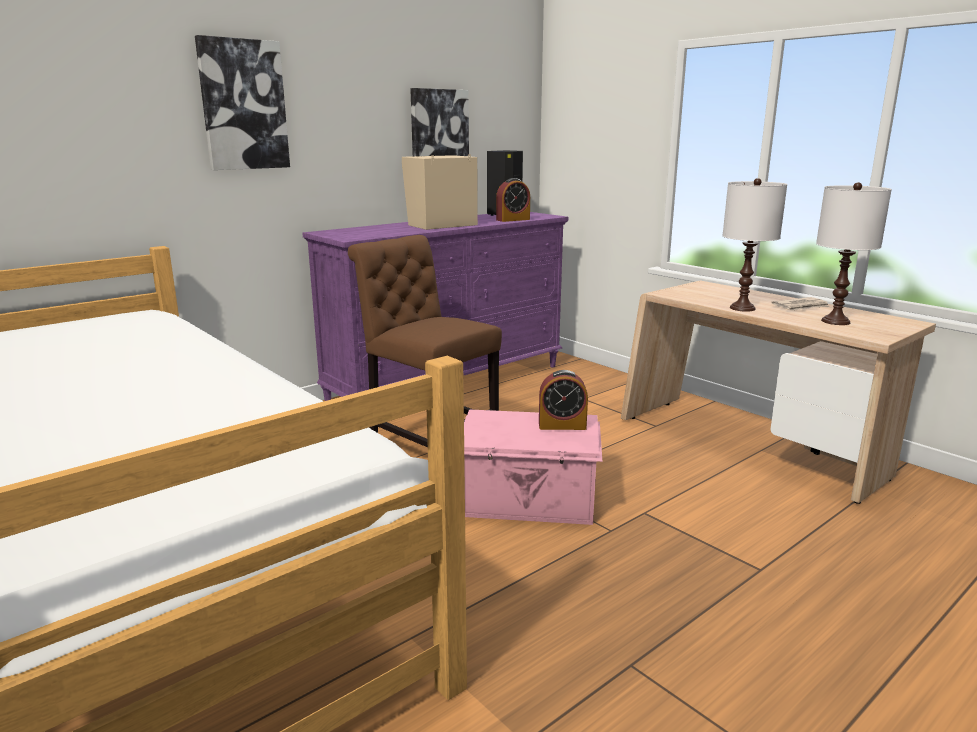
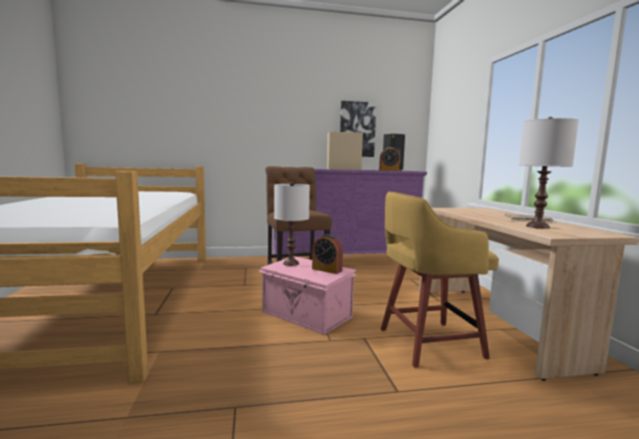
camera: 30 degrees right, 10 degrees down
(243, 105) = (249, 106): picture -> none
(715, 495) = (427, 343): none -> yellow stool
(743, 308) = (479, 216): white table lamp -> white table lamp (291, 263)

